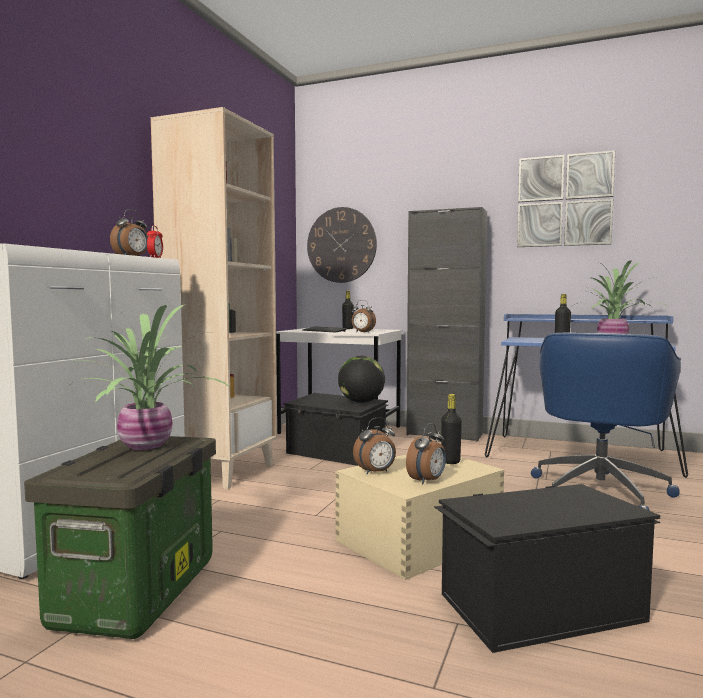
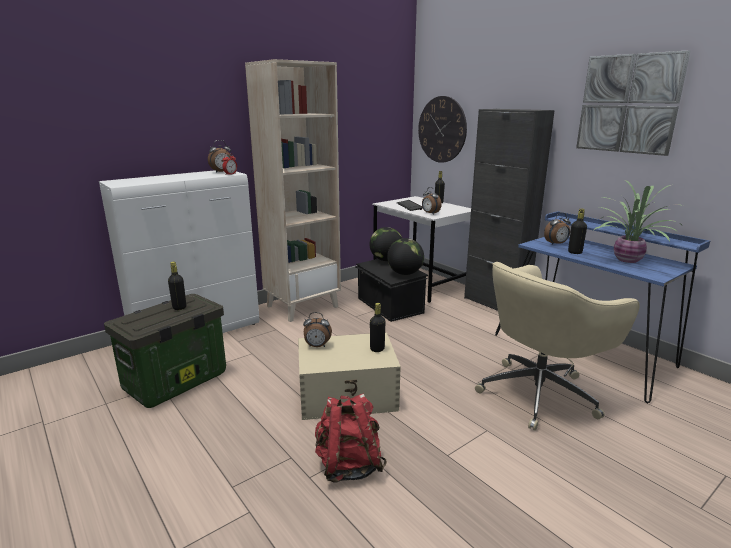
camera: 30 degrees right, 15 degrees up
(147, 446) = (179, 307): potted plant -> black bottle
(317, 395) = (386, 260): none -> globe
(427, 481) = (334, 363): alarm clock -> alarm clock (556, 244)
(538, 606) = (348, 465): black storage box -> red backpack
(600, 490) = (540, 393): blue office chair -> beige office chair

